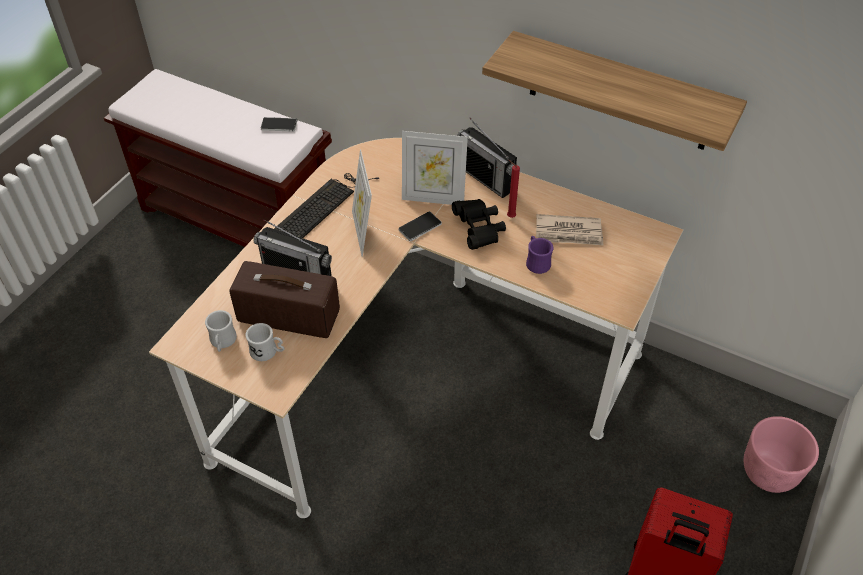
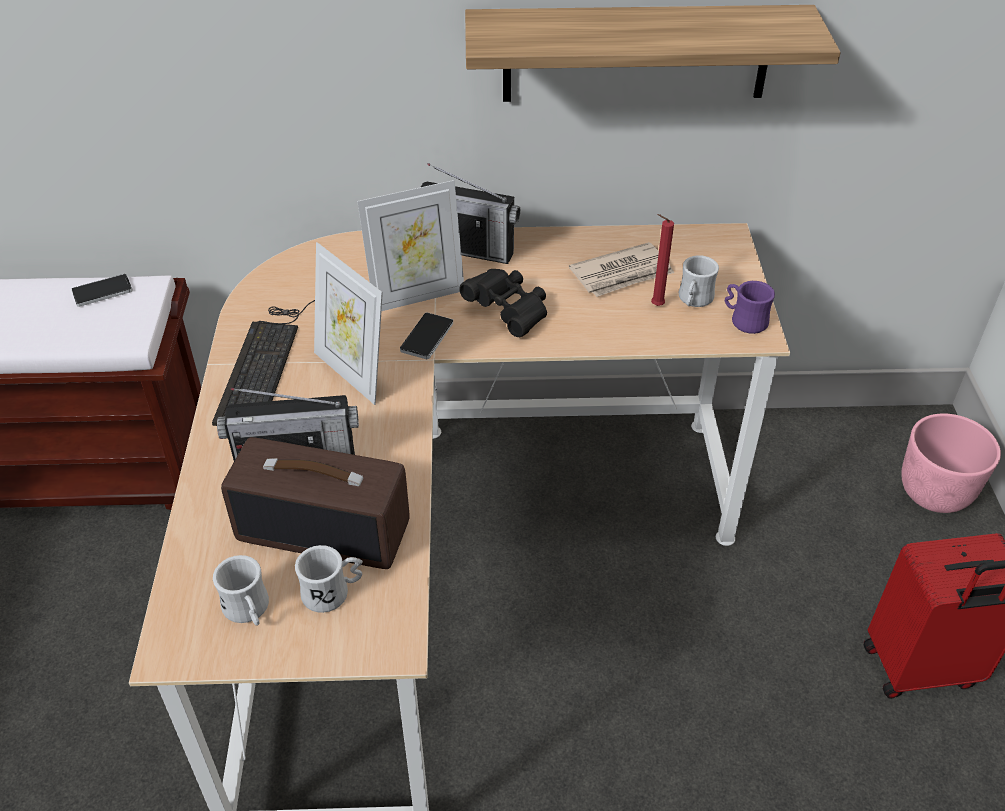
camera: 30 degrees left, 5 degrees down
(287, 316) = (325, 529): radio -> radio turned 150 degrees counterclockwise
(509, 216) = (534, 282): red candle -> red candle (655, 306)
(536, 262) = (612, 322): purple mug -> purple mug (744, 320)
(600, 269) = (694, 300): none -> white mug

